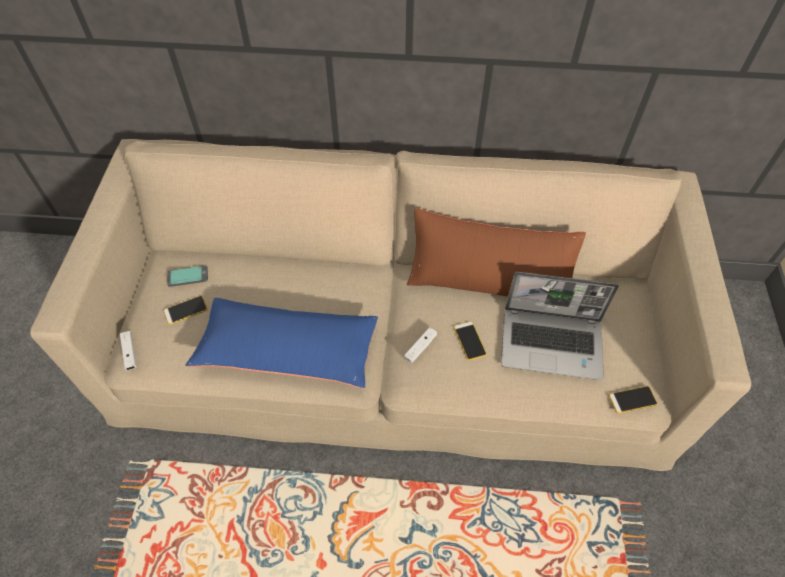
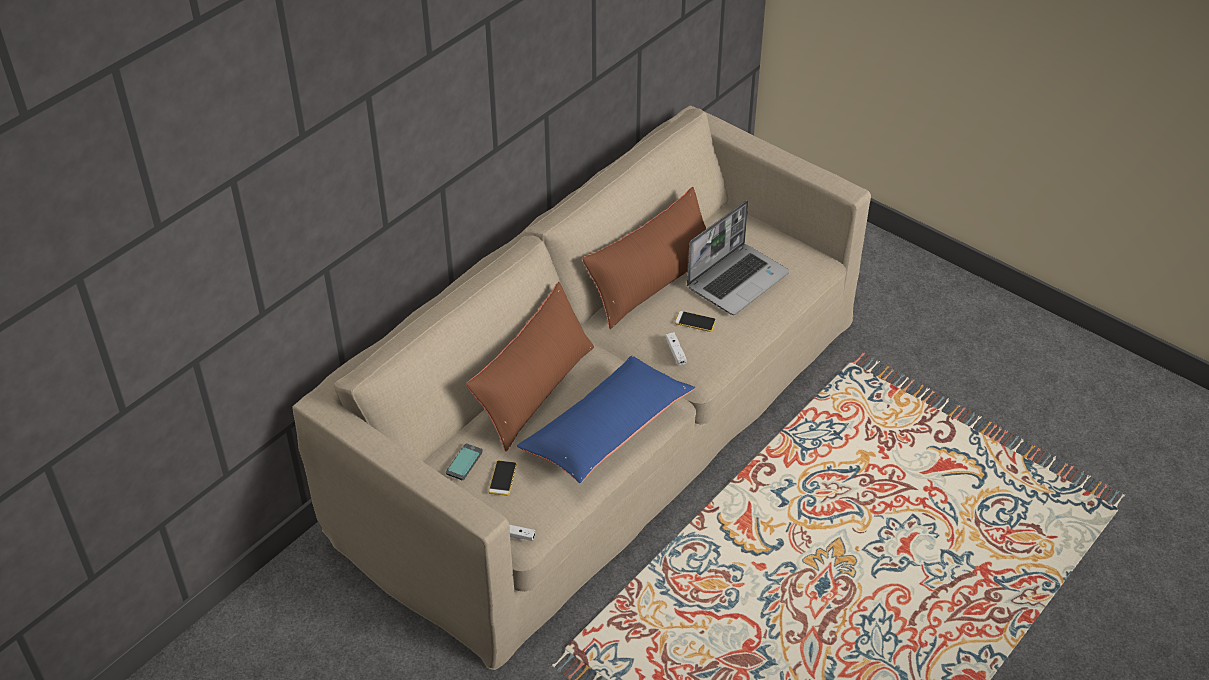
camera: 55 degrees left, 10 degrees down
(297, 275) = (534, 390): none -> brown pillow
(632, 400) = (815, 268): phone -> none

